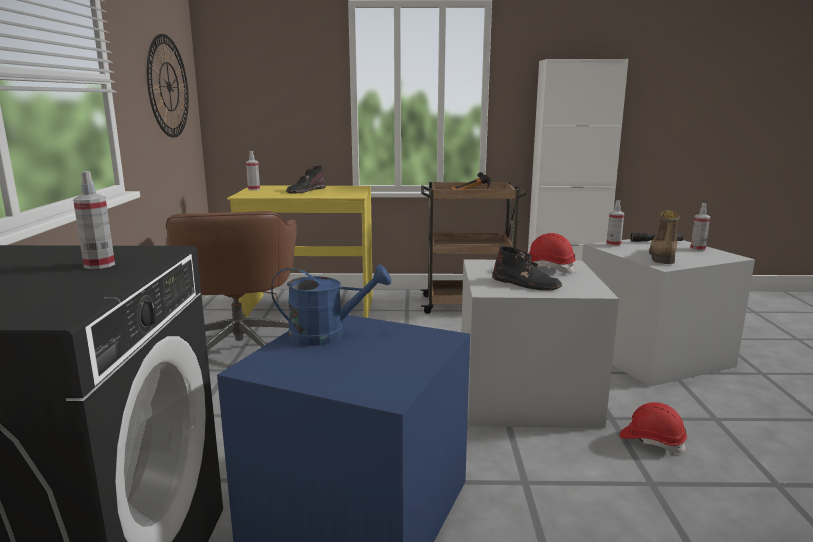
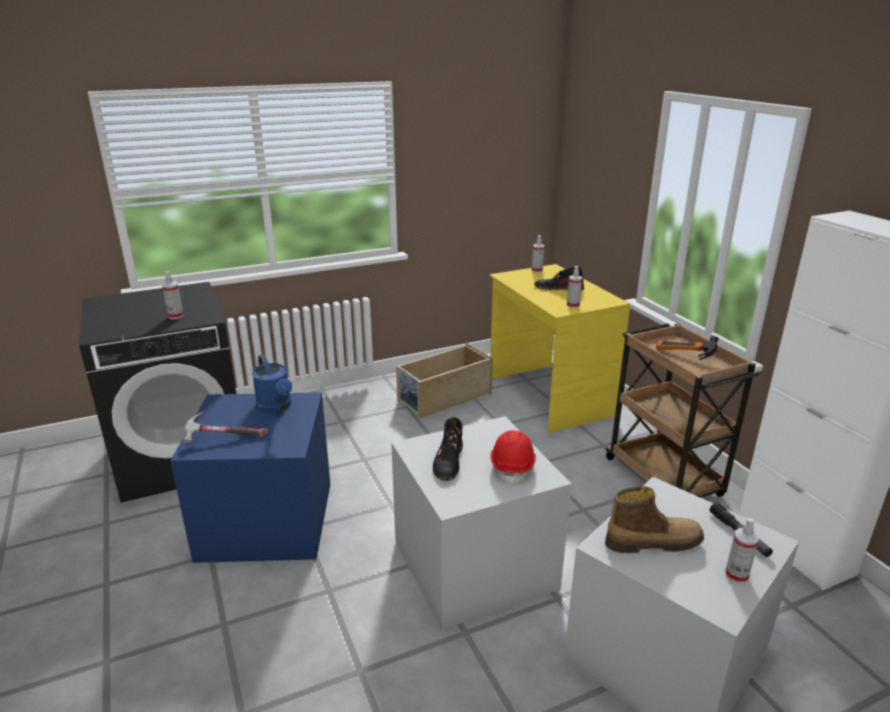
camera: 65 degrees right, 10 degrees up
(168, 86) = (493, 166): wall clock -> none
(241, 348) = (443, 397): brown office chair -> beige storage box
(377, 371) = (225, 438): none -> hammer
(613, 244) = (675, 499): spray bottle -> spray bottle (573, 305)
(651, 441) = (435, 668): red hard hat -> none

